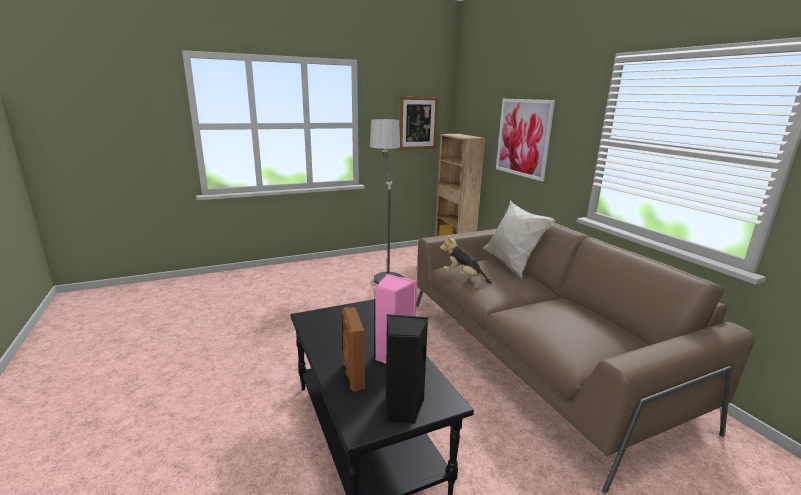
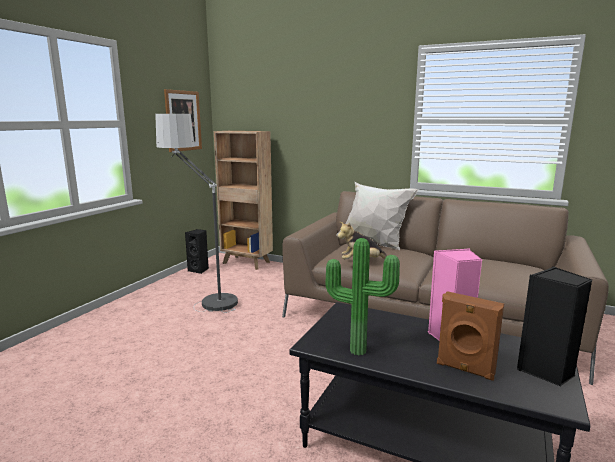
camera: 40 degrees left, 5 degrees down
(322, 331) = (358, 349): none -> potted plant
(411, 251) = (199, 270): none -> black speaker
(523, 138) = (321, 126): picture -> none

